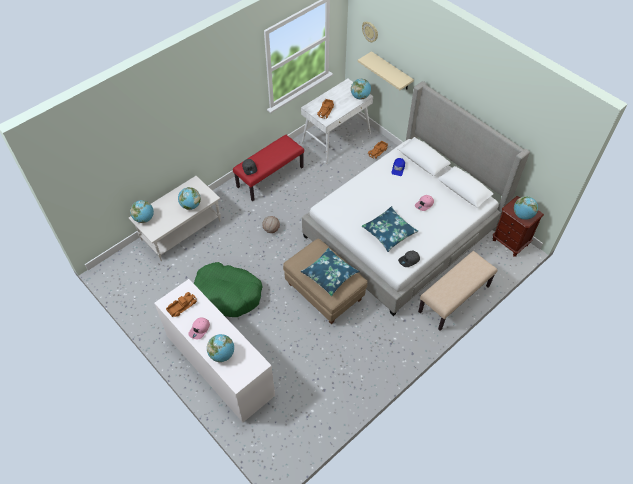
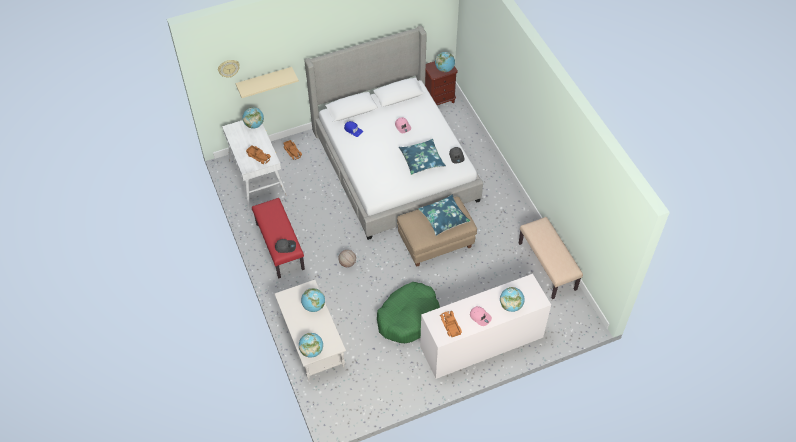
camera: 70 degrees left, 0 degrees up
(454, 299) = (479, 156): beige bench -> beige bench (547, 266)

